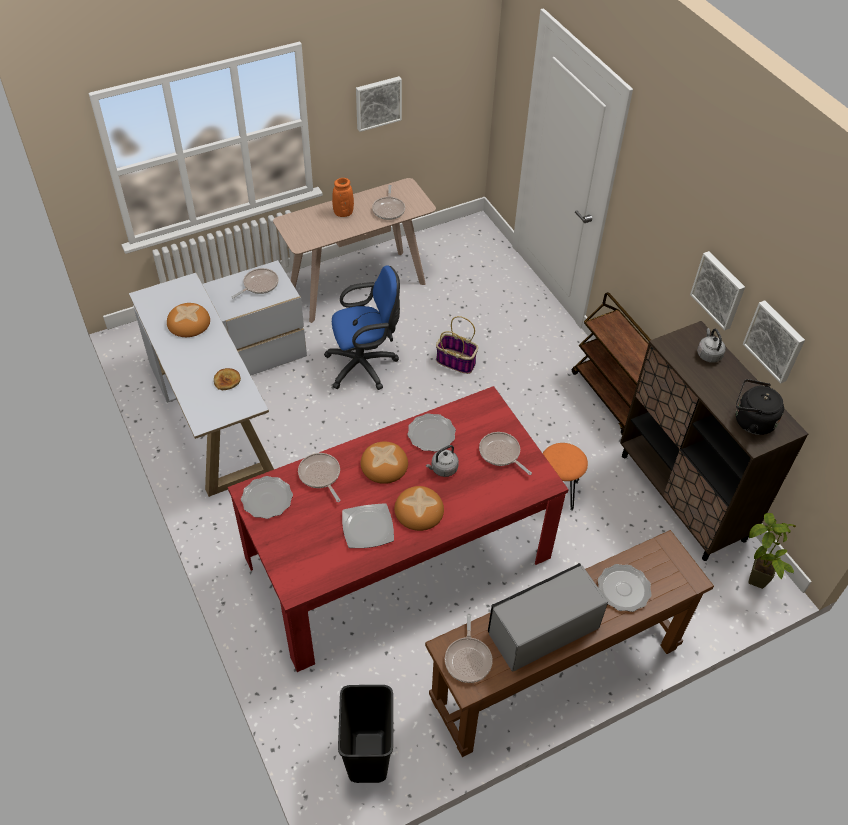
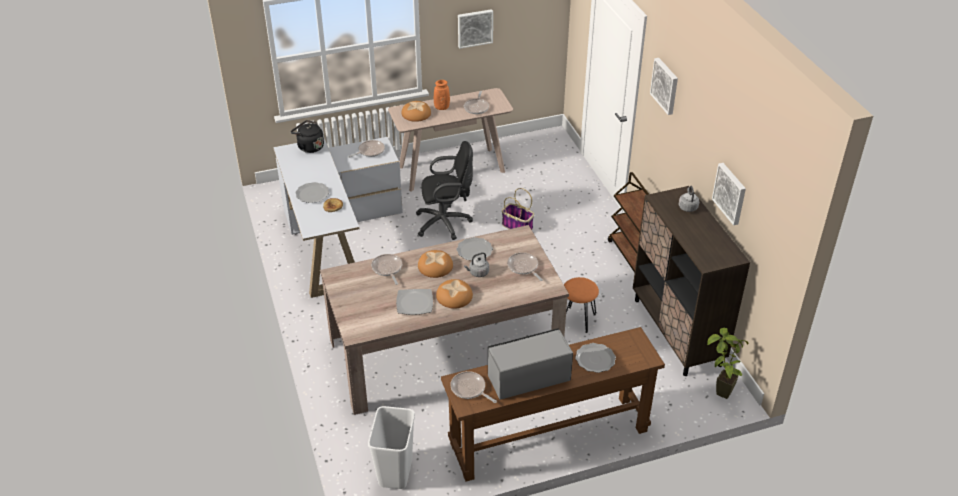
camera: 10 degrees right, 10 degrees down
(188, 323) = (312, 169): bread -> bread (416, 114)
(267, 499) = (346, 279): plate -> plate (312, 194)
(365, 365) = (446, 223): blue office chair -> black office chair
(367, 755) = (394, 472): black trash can -> white trash can
(398, 557) = (444, 350): red dining table -> beige dining table
(468, 659) = (469, 389): frying pan -> frying pan turned 120 degrees clockwise
(719, 289) = (699, 160): picture -> picture (665, 85)
(751, 421) = (708, 250): black kettle -> black kettle (309, 147)

